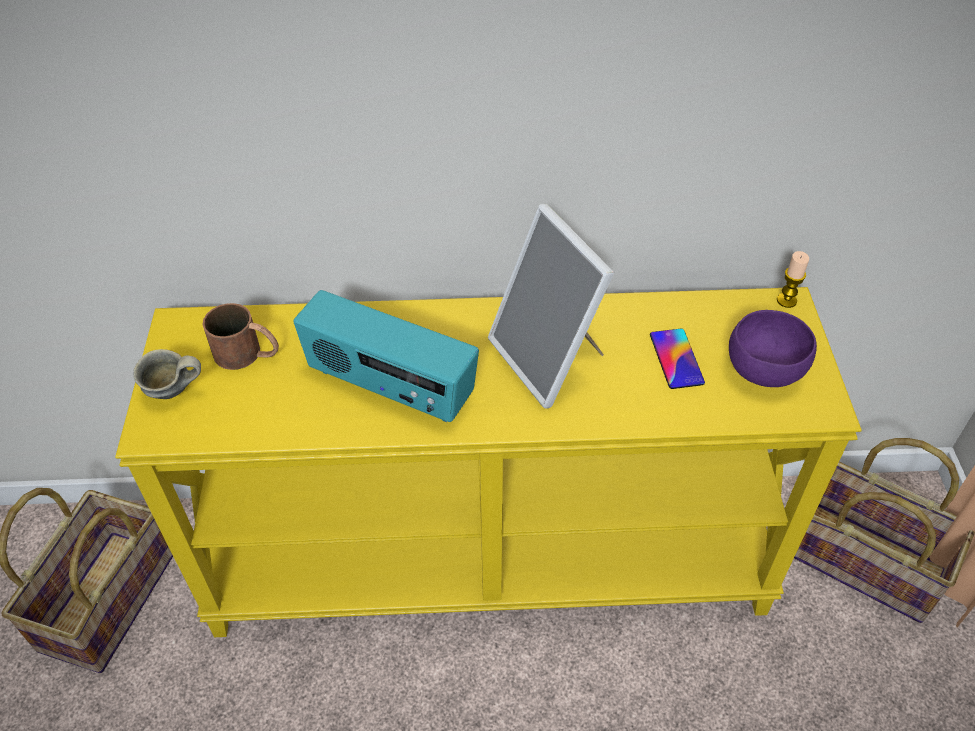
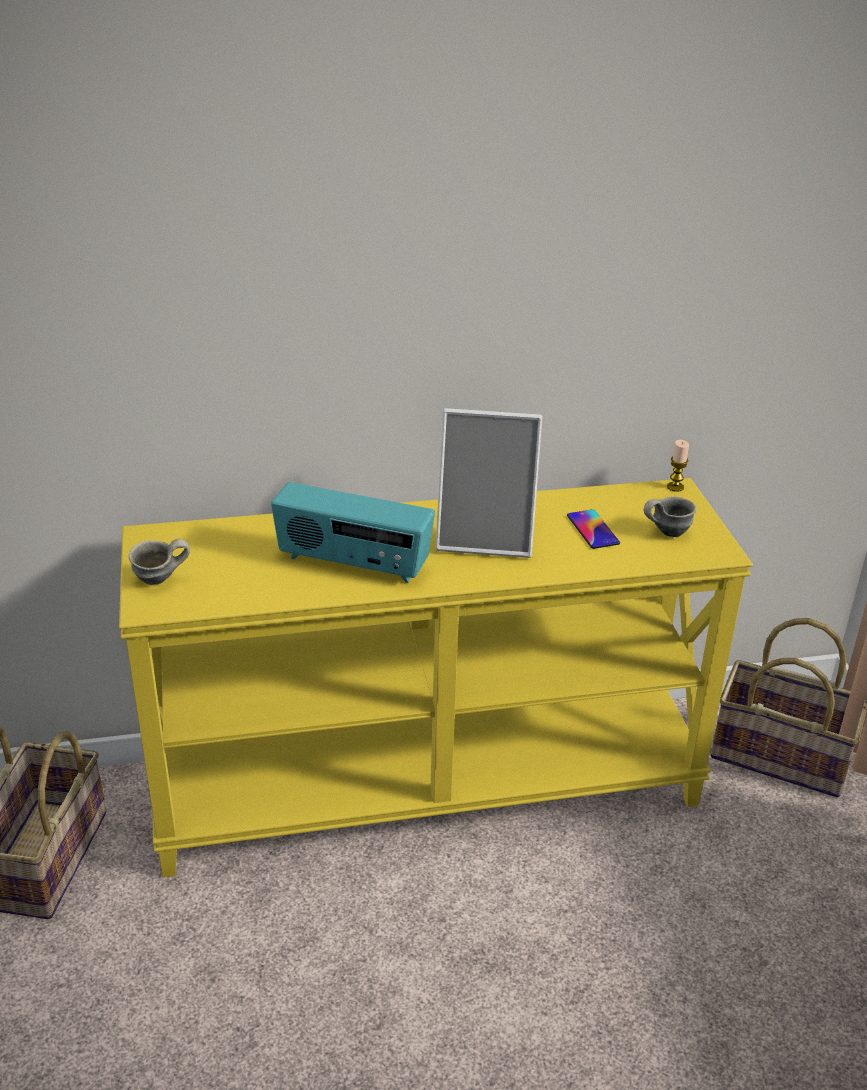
camera: 10 degrees left, 15 degrees down
(248, 354) = (219, 550): brown mug -> none
(550, 359) = (486, 537): picture frame -> picture frame turned 45 degrees counterclockwise
(763, 370) = (666, 532): purple bowl -> grey mug

